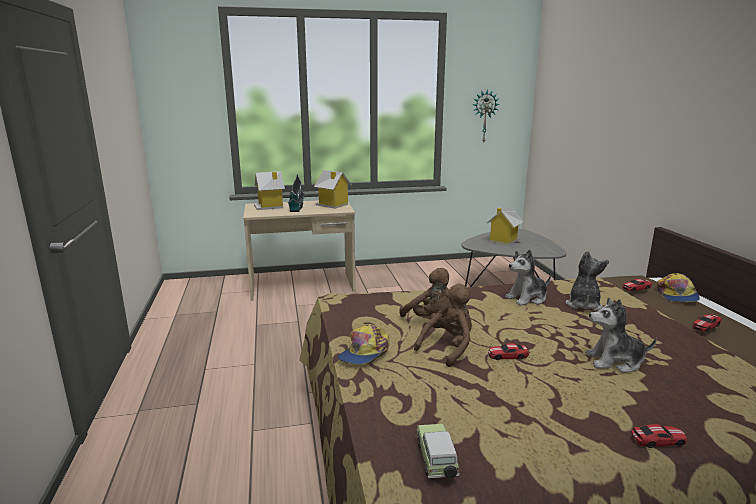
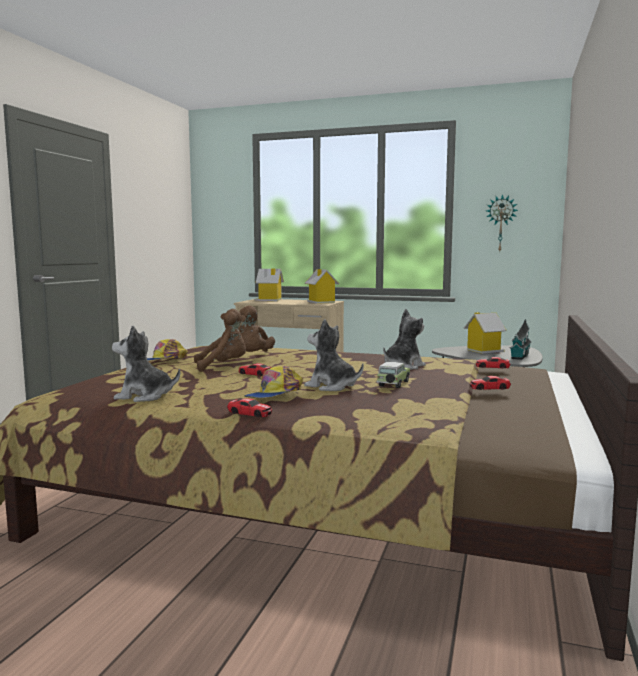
camera: 30 degrees right, 10 degrees down
(296, 208) = (287, 301): toy house -> toy house (519, 356)
(436, 462) = (89, 394): toy car -> toy car (393, 384)
(527, 298) = (361, 359): plush toy -> plush toy (144, 396)
(677, 295) = (534, 377): cap -> cap (274, 395)

